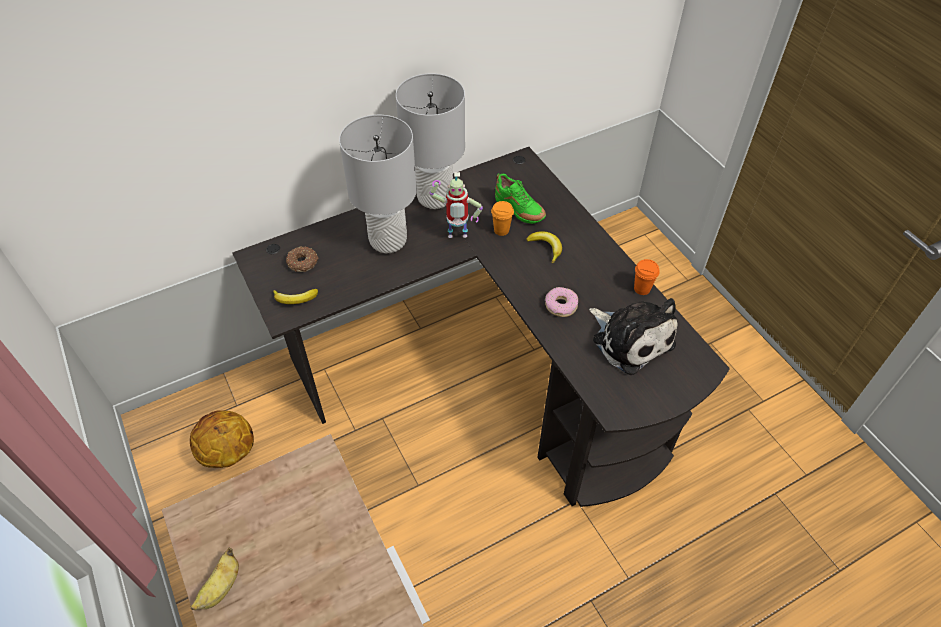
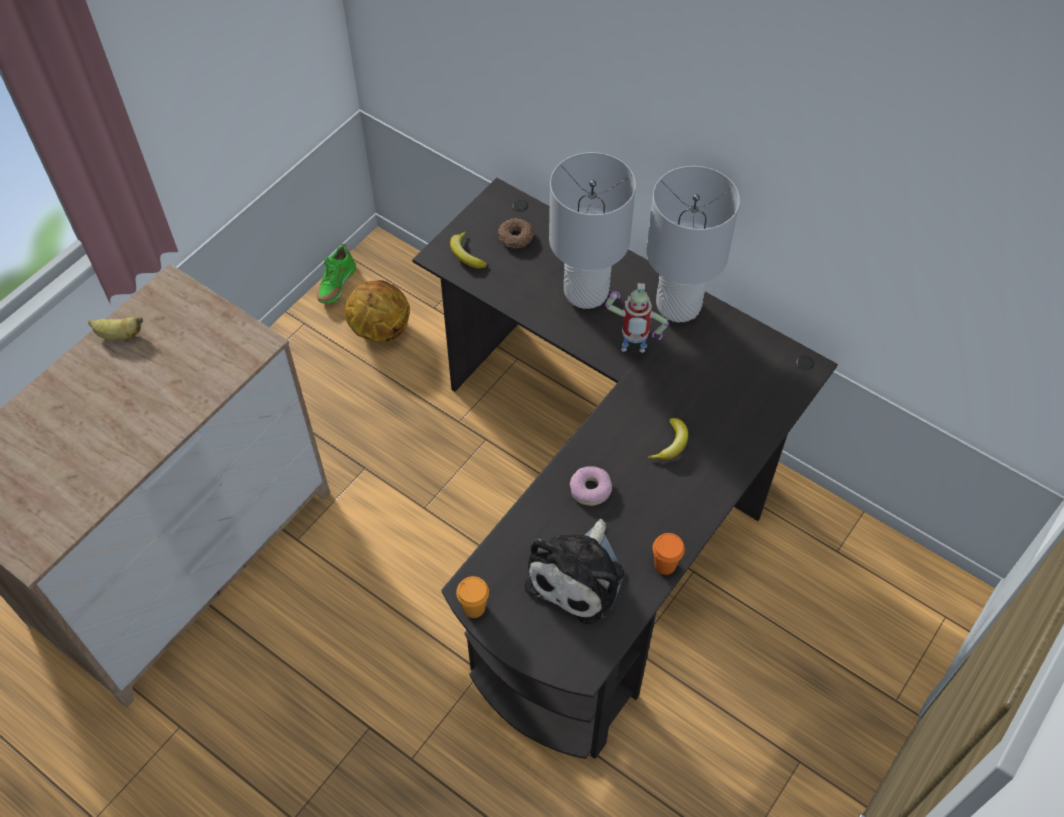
camera: 65 degrees right, 5 degrees up
(457, 238) = (632, 352): toy robot -> toy robot turned 60 degrees counterclockwise
(501, 230) = (671, 390): orange cup -> orange cup (474, 608)
(519, 211) = (714, 395): green shoe -> green shoe (336, 286)

